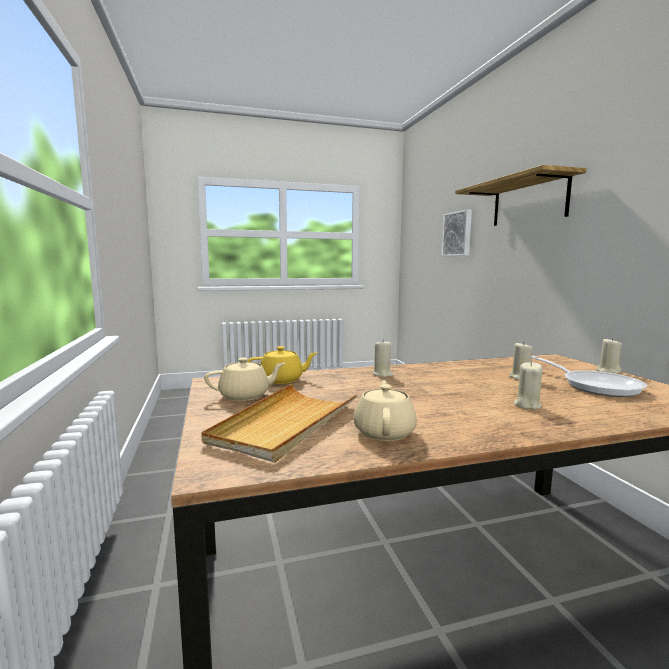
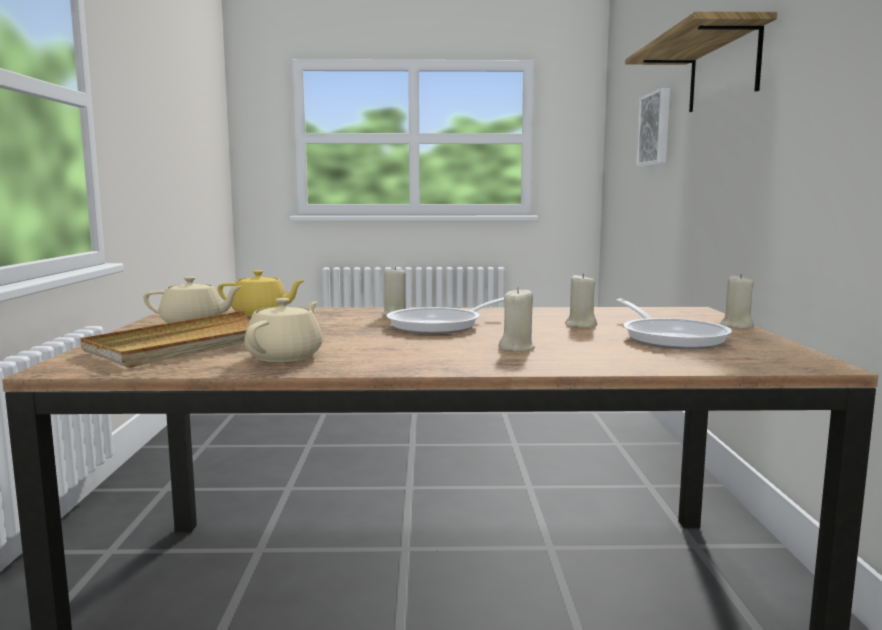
camera: 15 degrees right, 0 degrees up
(434, 384) = (442, 325): none -> frying pan

